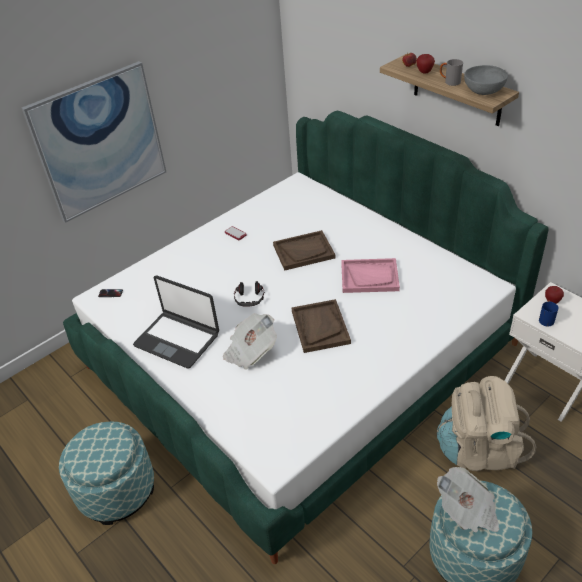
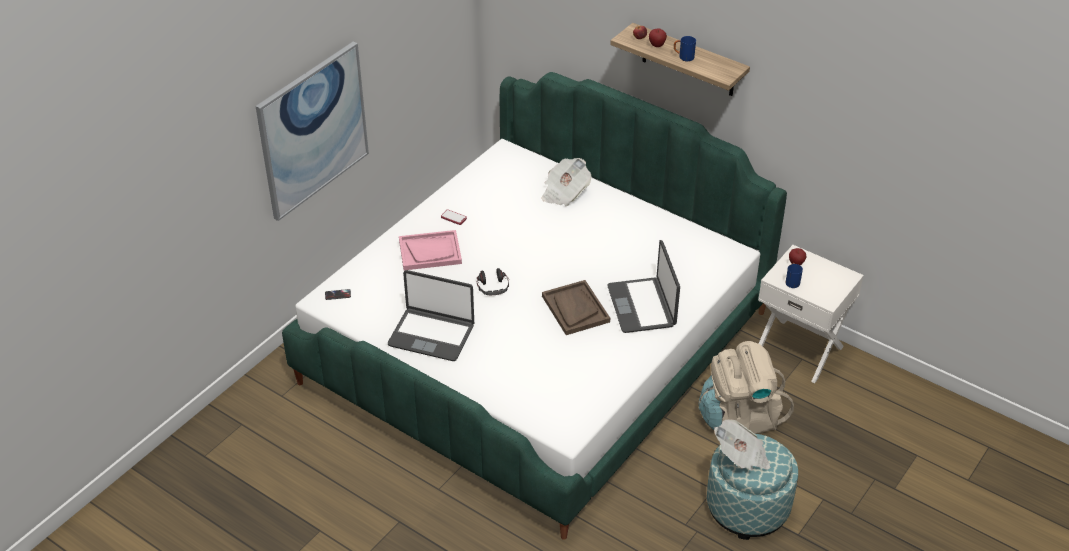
camera: 15 degrees left, 0 degrees up
(116, 490) = (382, 498): ottoman -> none
(250, 351) = (511, 339): newspaper -> newspaper (564, 193)
(304, 251) = (536, 232): brown tray -> none
(369, 277) = (613, 254): pink tray -> pink tray (430, 252)
(386, 330) = (642, 306): none -> laptop
(449, 82) = (683, 57): grey mug -> blue mug
(483, 90) = (717, 66): grey bowl -> none

